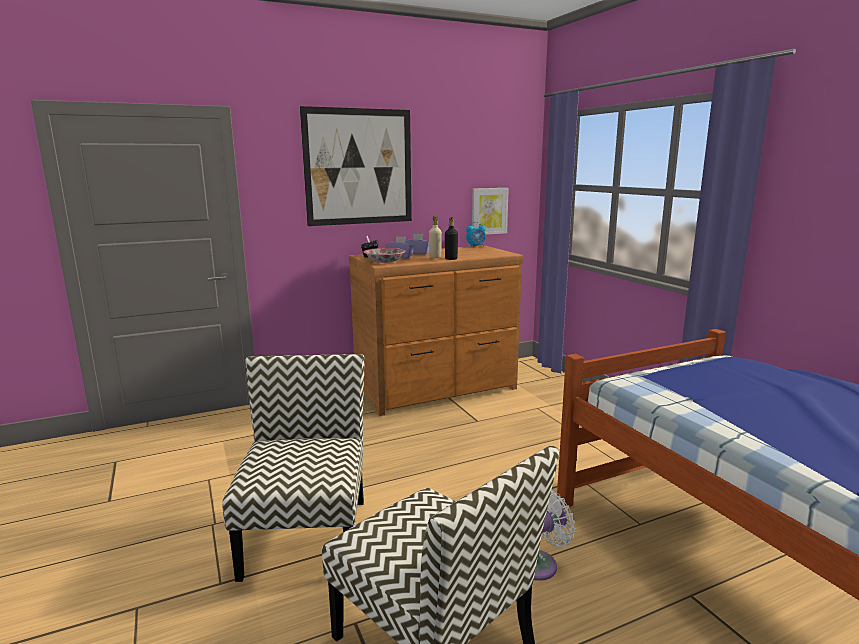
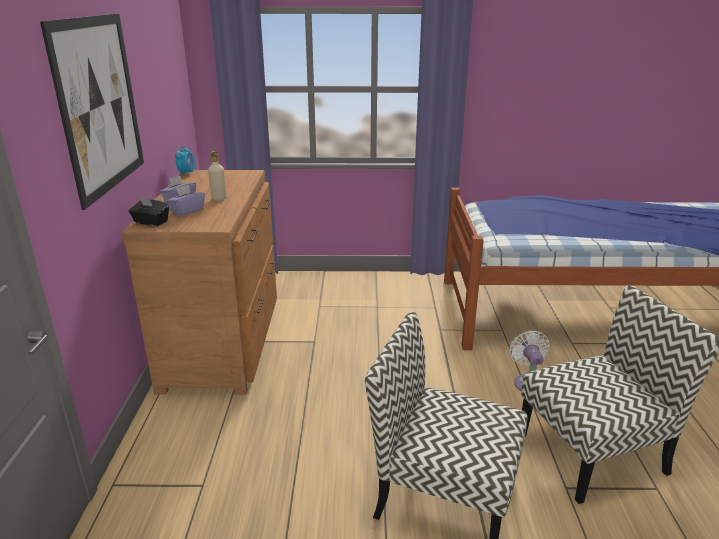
camera: 65 degrees left, 10 degrees up
(384, 262) = (207, 222): bowl -> none
(451, 259) = (240, 195): black bottle -> none
(489, 211) = (175, 129): picture -> none

